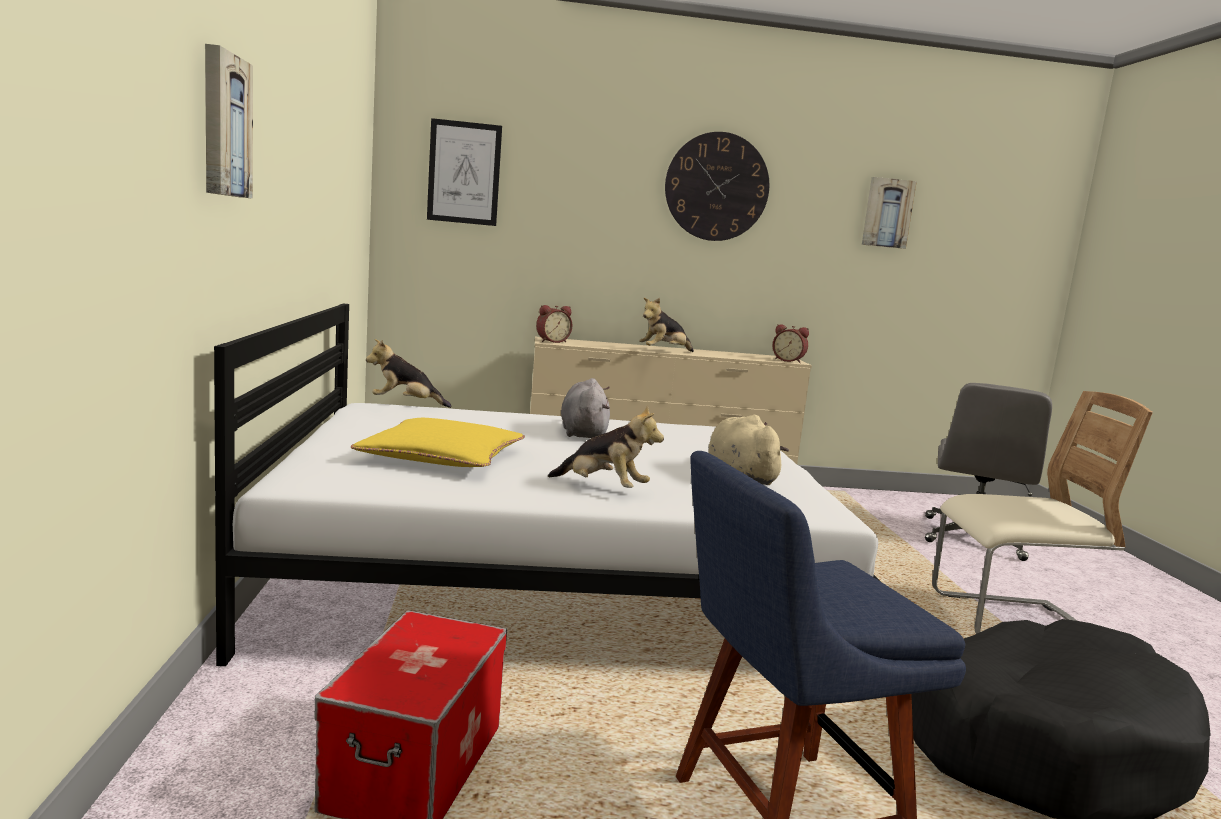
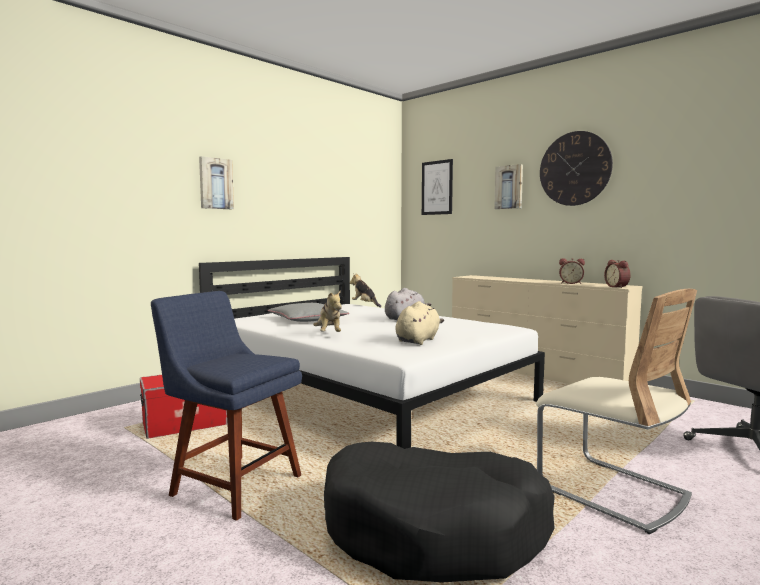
camera: 50 degrees right, 5 degrees down
(442, 457) = (307, 319): yellow pillow -> grey pillow
(552, 341) = (468, 276): alarm clock -> alarm clock (570, 283)
(664, 352) = (525, 281): plush toy -> none
(887, 213) = (722, 162): picture -> picture (509, 187)

